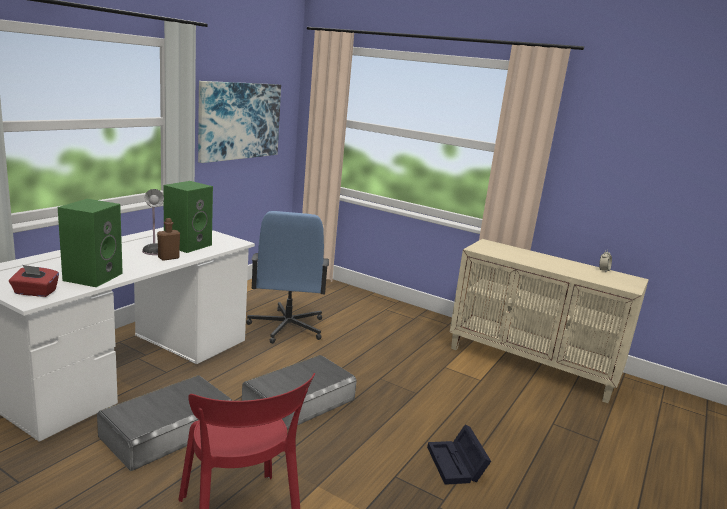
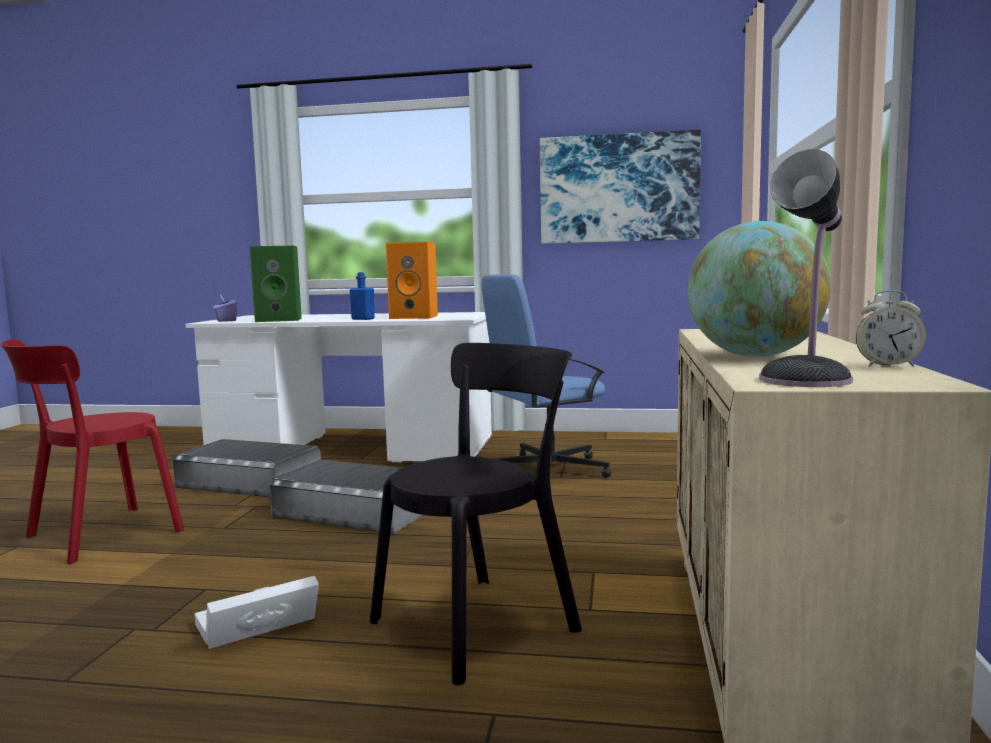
camera: 70 degrees right, 10 degrees down
(35, 292) = (226, 320): red tissue box -> purple tissue box
(155, 250) = (378, 317): table lamp -> table lamp (808, 379)
(168, 258) = (363, 319): brown bottle -> blue bottle
(188, 245) = (415, 317): green speaker -> orange speaker
(457, 465) = (254, 627): black storage box -> white storage box
(481, 405) = (482, 622): none -> black chair
(572, 272) = (755, 356): none -> globe

